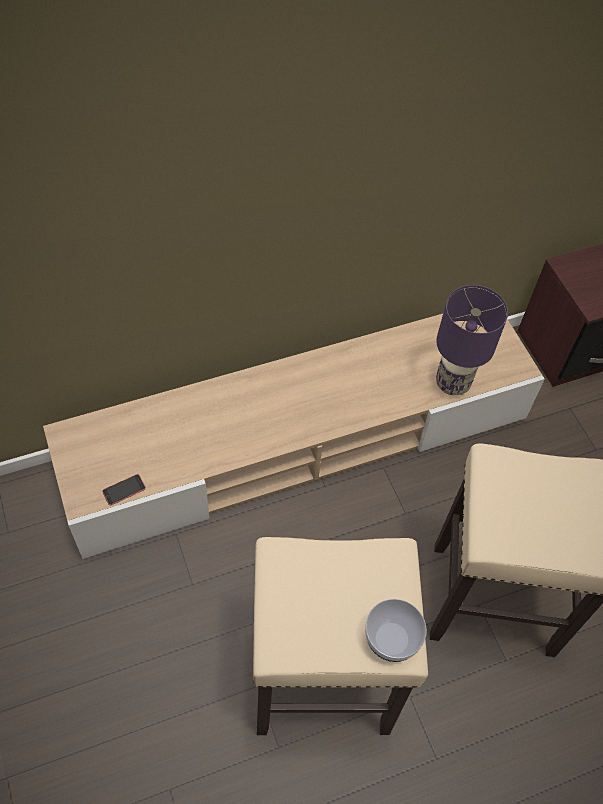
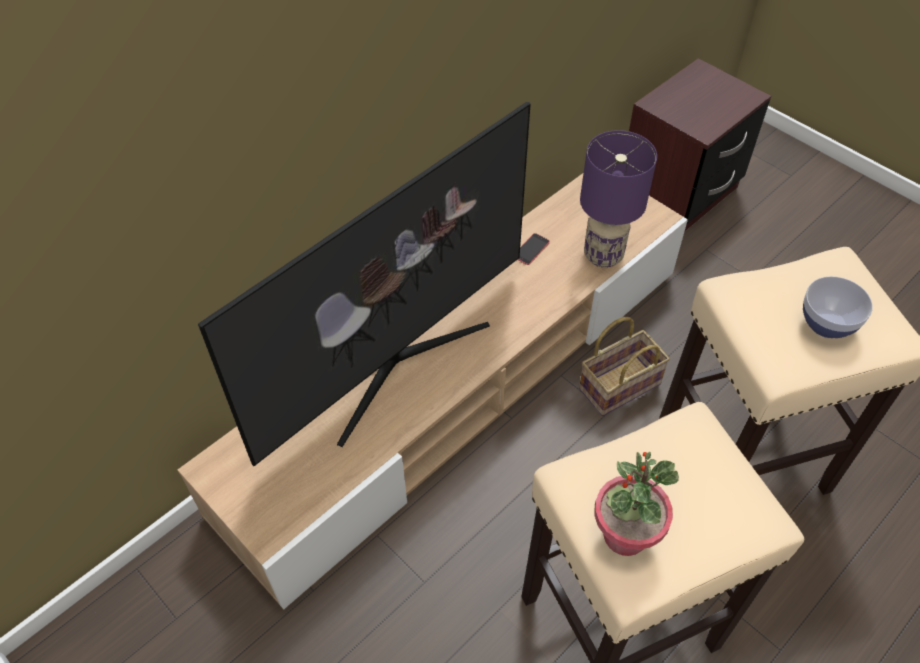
camera: 20 degrees left, 5 degrees down
(124, 490) = (312, 501): phone -> phone (531, 249)
(237, 408) = (394, 364): none -> television
(292, 613) = (624, 535): none -> potted plant
(391, 639) = (747, 516): bowl -> bowl (826, 324)
(428, 494) = (620, 384): none -> basket

